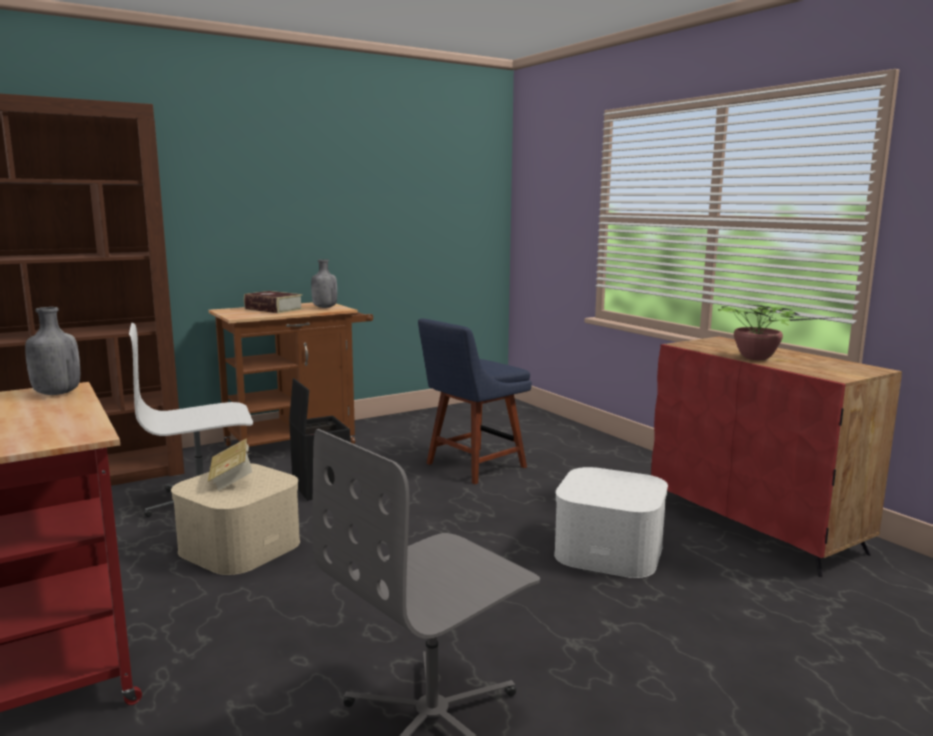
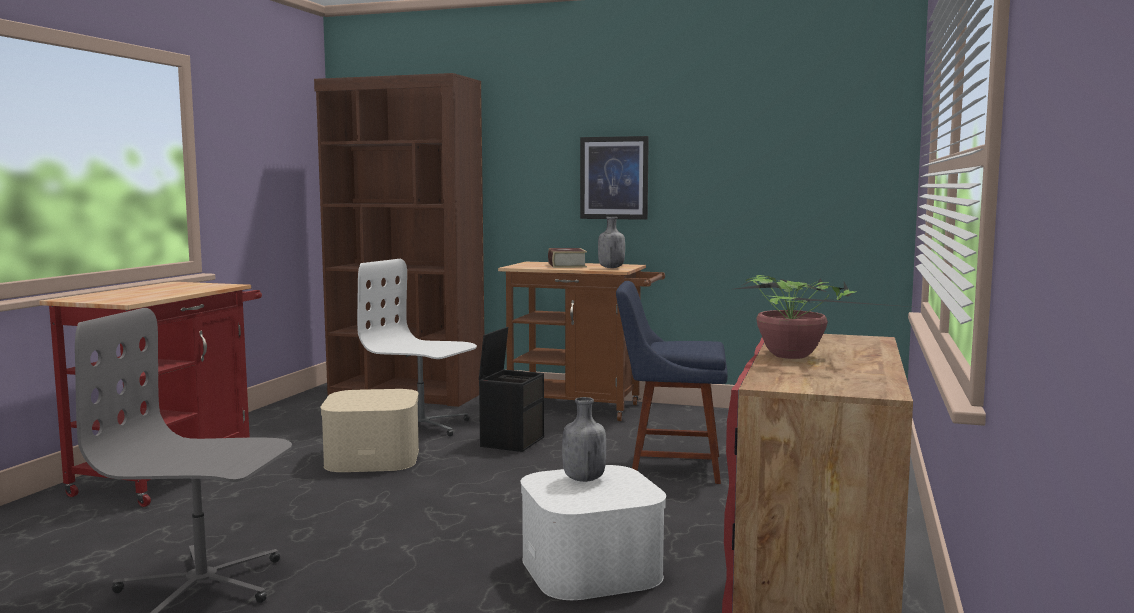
camera: 50 degrees right, 5 degrees down
(56, 393) = (211, 286): grey bottle -> grey bottle (583, 479)
(232, 479) = (377, 396): book -> none
(291, 221) = (614, 178): none -> picture

